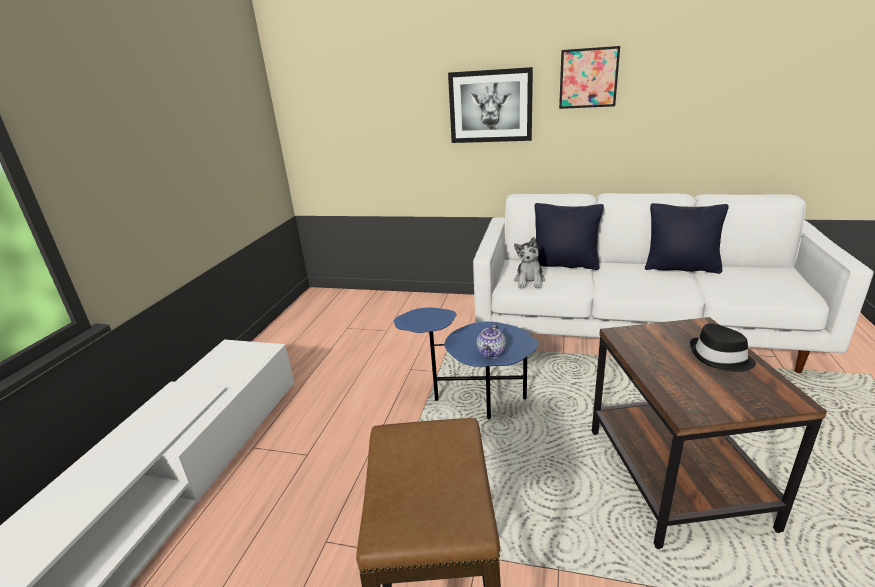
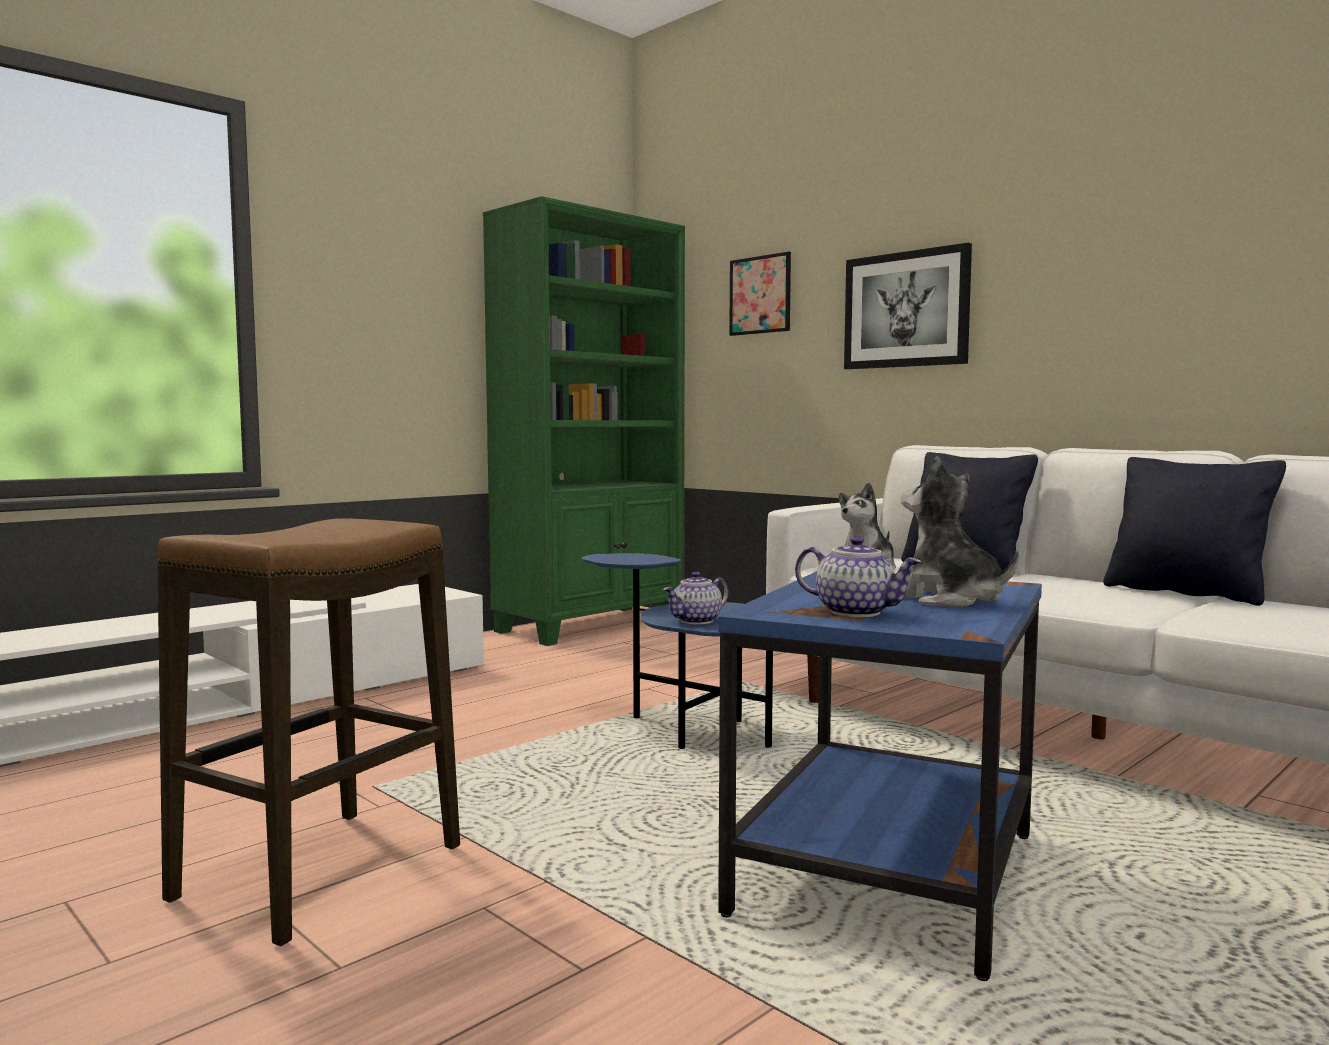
camera: 30 degrees right, 20 degrees down
(309, 316) = (592, 625): none -> green bookcase
(588, 78) = (1061, 255): picture -> picture (760, 295)
(672, 476) = (884, 873): brown side table -> blue side table
(719, 394) = (856, 612): none -> teapot
(720, 358) = (949, 600): black hat -> plush toy

